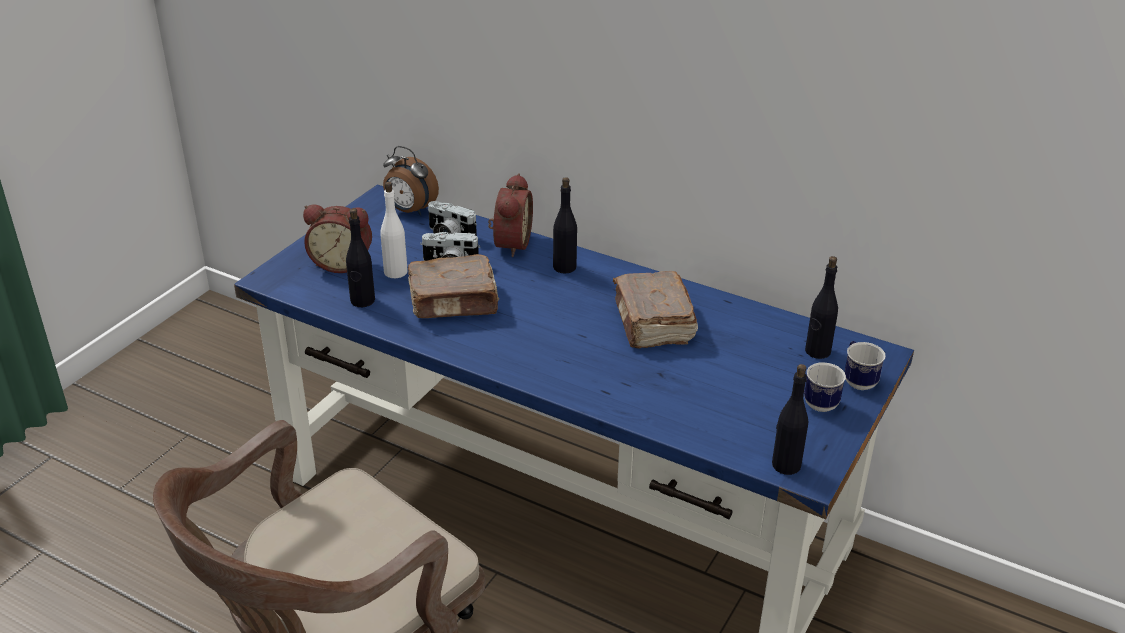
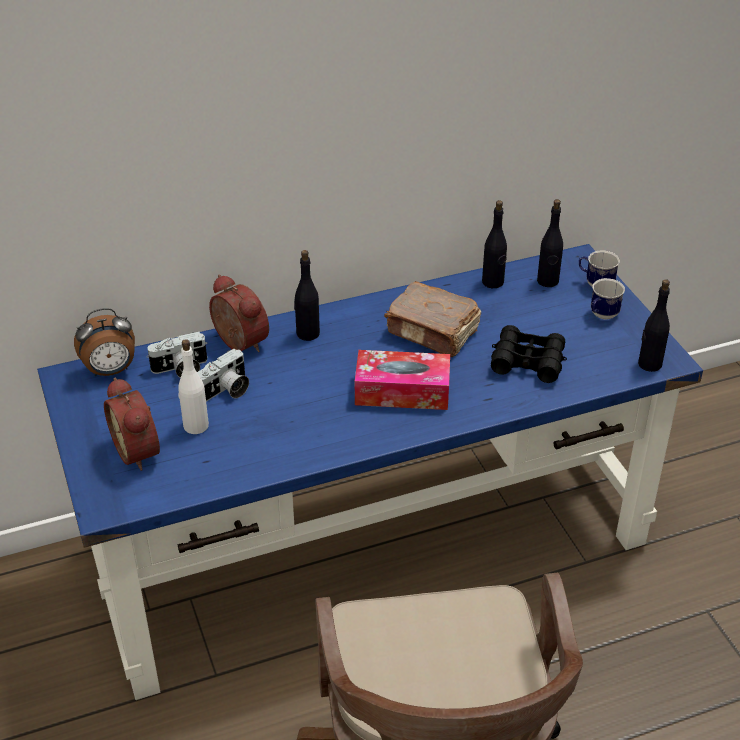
camera: 50 degrees left, 5 degrees up
(342, 263) = (140, 450): alarm clock -> alarm clock turned 105 degrees clockwise
(362, 301) = (214, 466): black bottle -> black bottle (493, 282)
(455, 302) = (283, 415): brown book -> none
(556, 343) = (402, 391): none -> tissue box
(685, 391) = (527, 362): none -> black binoculars

